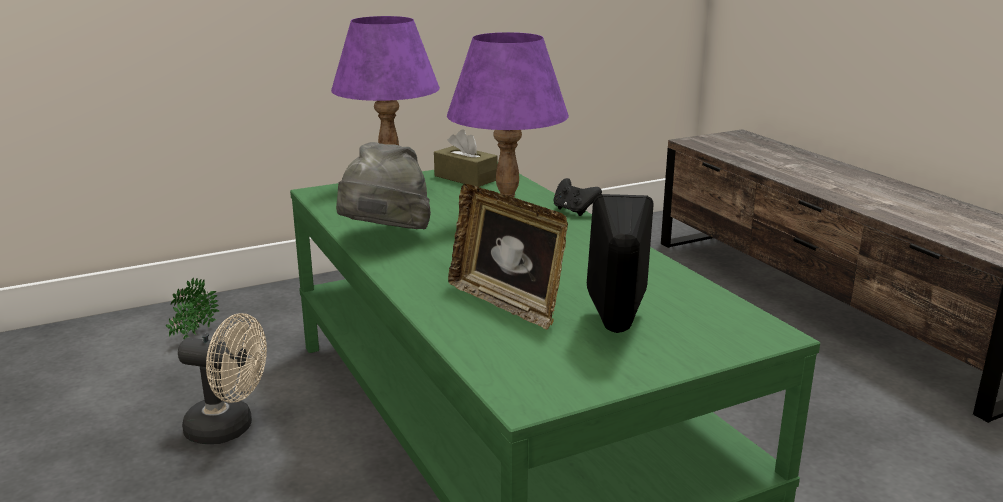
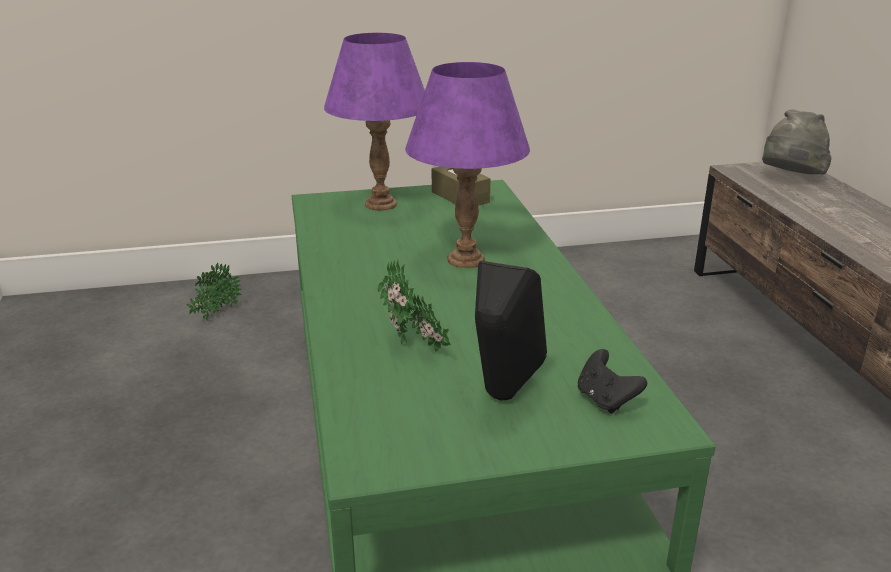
camera: 15 degrees right, 5 degrees up
(229, 429) = (207, 412): beige fan -> none
(384, 238) = (343, 258): grey hat -> grey hat (790, 178)
(507, 303) = (413, 348): picture frame -> potted plant
(574, 211) = (544, 247): black game controller -> black game controller (606, 400)

